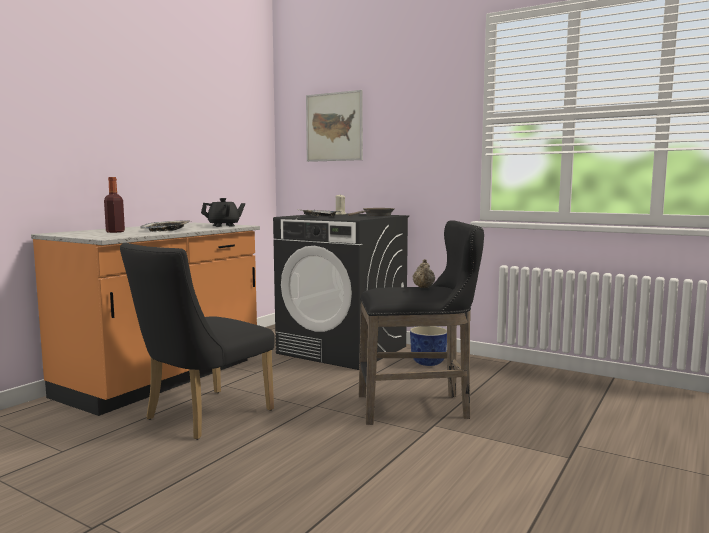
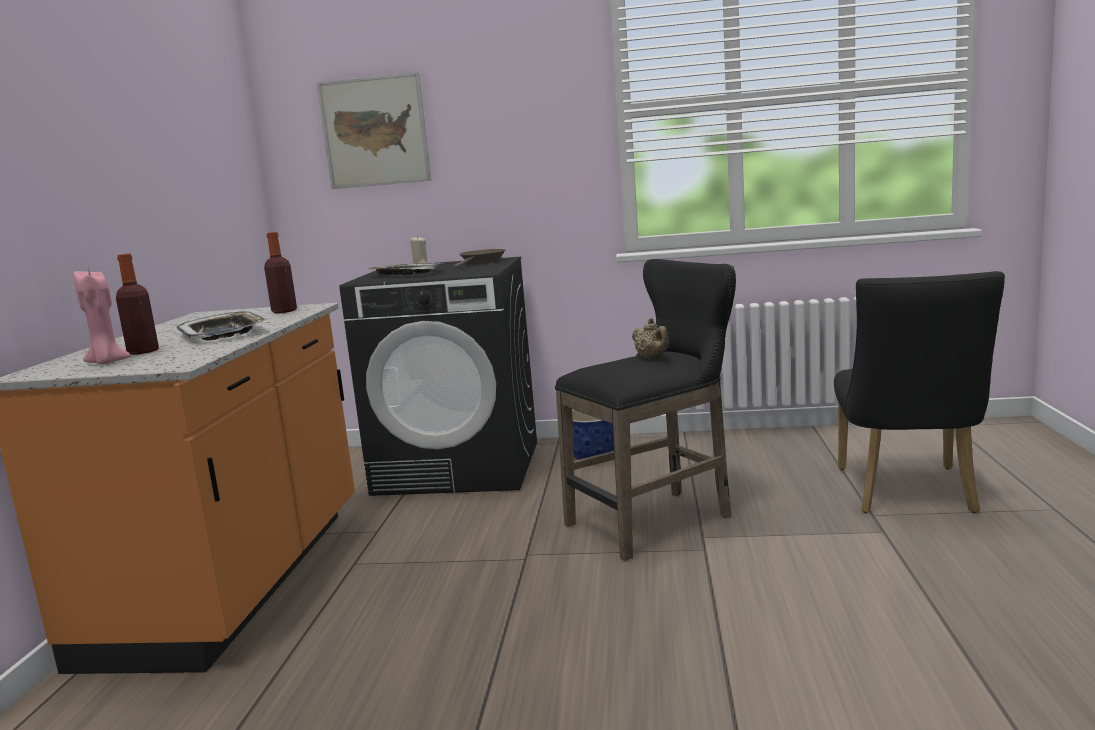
camera: 25 degrees left, 5 degrees up
(89, 233) = (107, 363): none -> pink candle
(201, 417) = (384, 620): black chair -> black chair (908, 494)
(224, 226) = (284, 311): black teapot -> bottle

